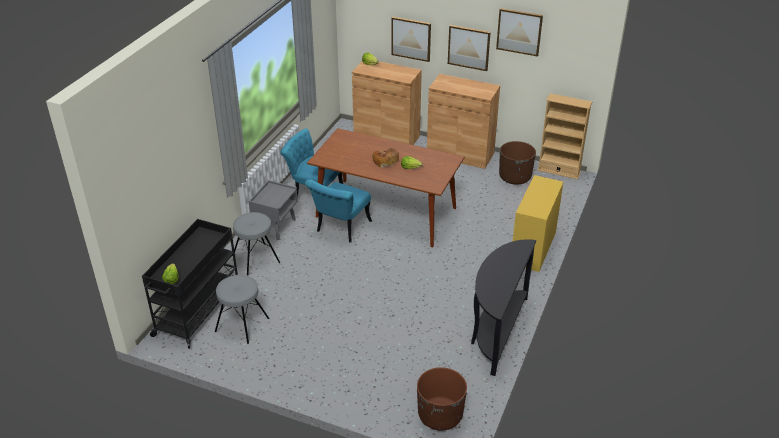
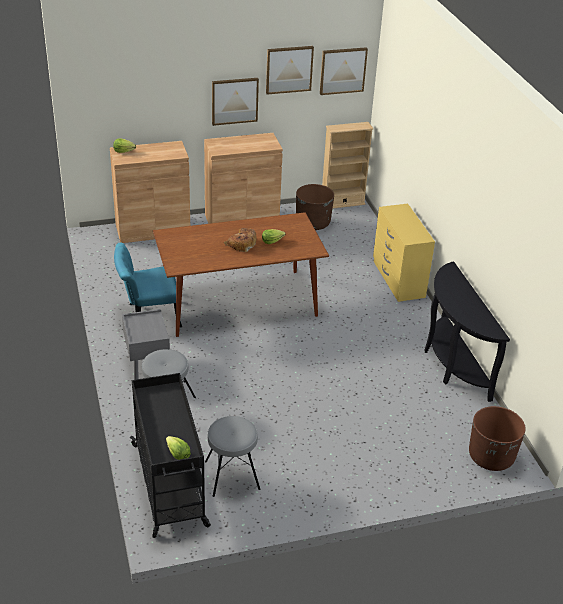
camera: 40 degrees left, 0 degrees up
(340, 229) = (215, 337): turquoise chair -> none
(411, 38) = (166, 108): picture -> picture (342, 70)

